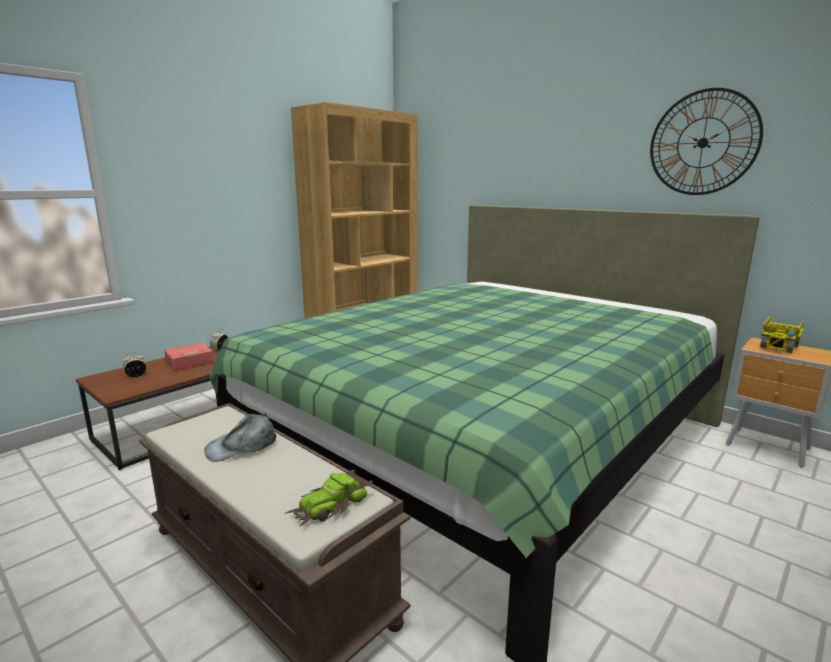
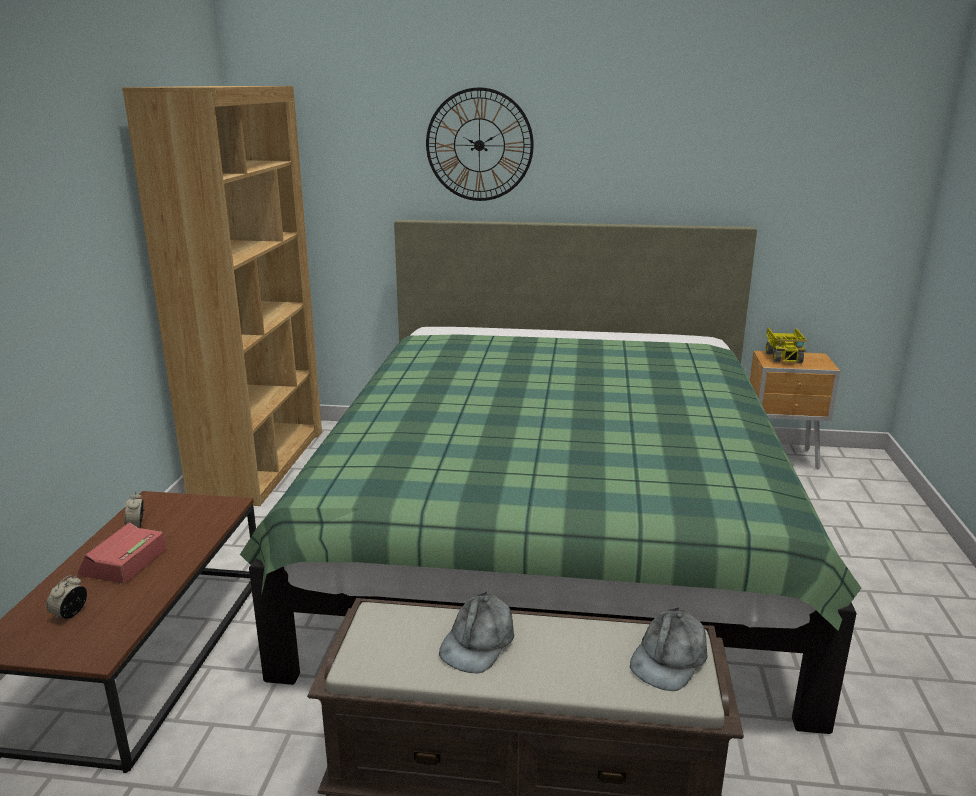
camera: 35 degrees left, 5 degrees up
(331, 505) = (669, 658): toy car -> grey cap
(703, 143) = (693, 147): wall clock -> wall clock (479, 145)

